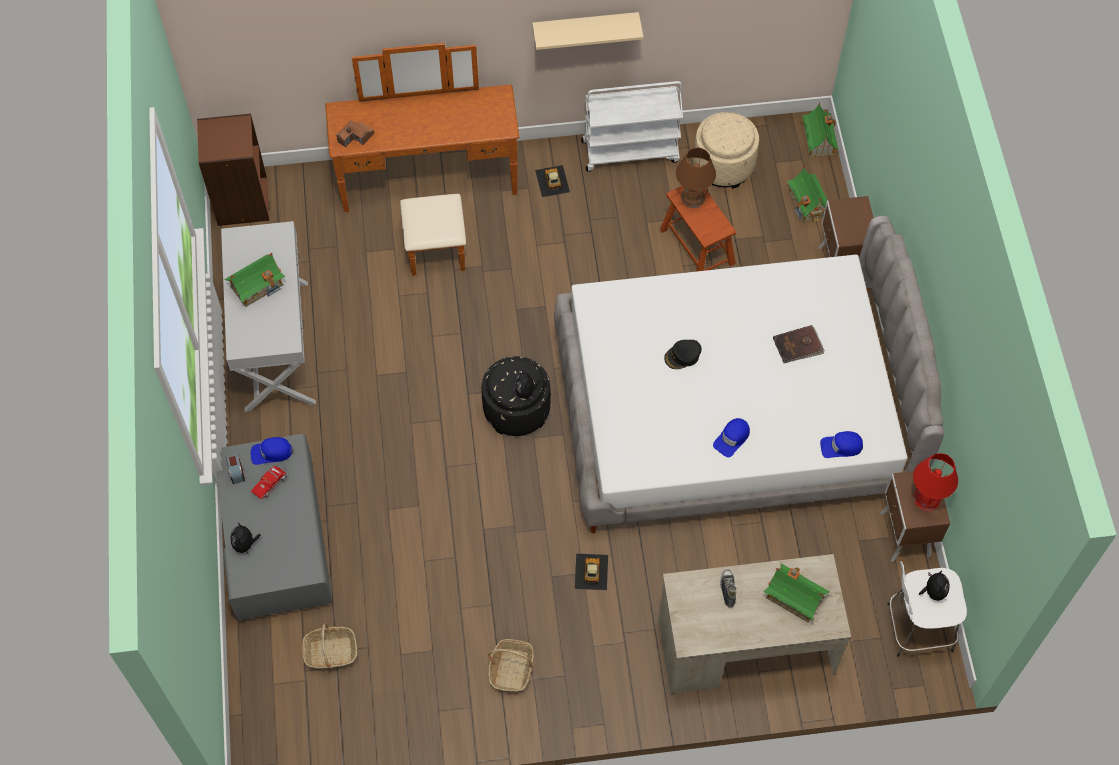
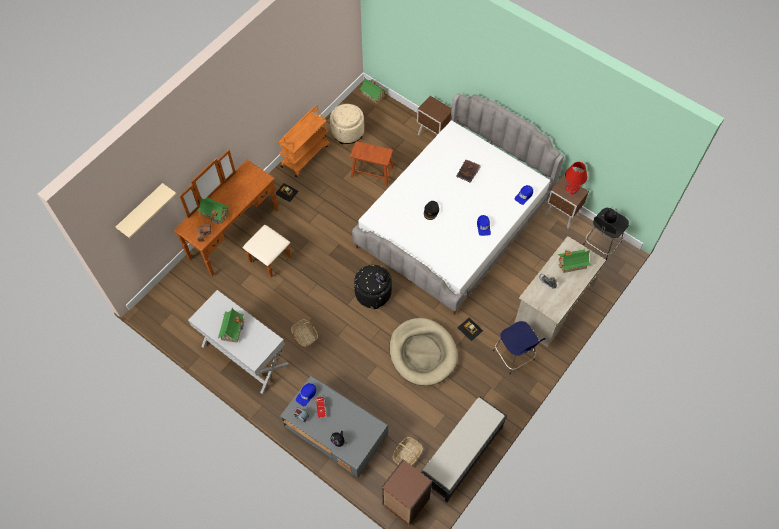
camera: 45 degrees left, 0 degrees up
(241, 201) = (160, 309): brown bookcase -> brown bookcase (405, 502)
(395, 720) = (461, 455): none -> black bench
(493, 544) = (422, 353): none -> beige dog bed
(511, 669) = (482, 393): basket -> basket (304, 335)
(585, 28) = (267, 107): beige shelf -> beige shelf (141, 210)
(609, 663) = (514, 356): none -> blue stool
(631, 151) = (305, 155): white cart -> orange cart
(693, 197) = (362, 149): brown table lamp -> none
(808, 203) = (395, 121): toy house -> toy house (215, 213)
(916, 627) = (601, 244): white stool -> black stool

